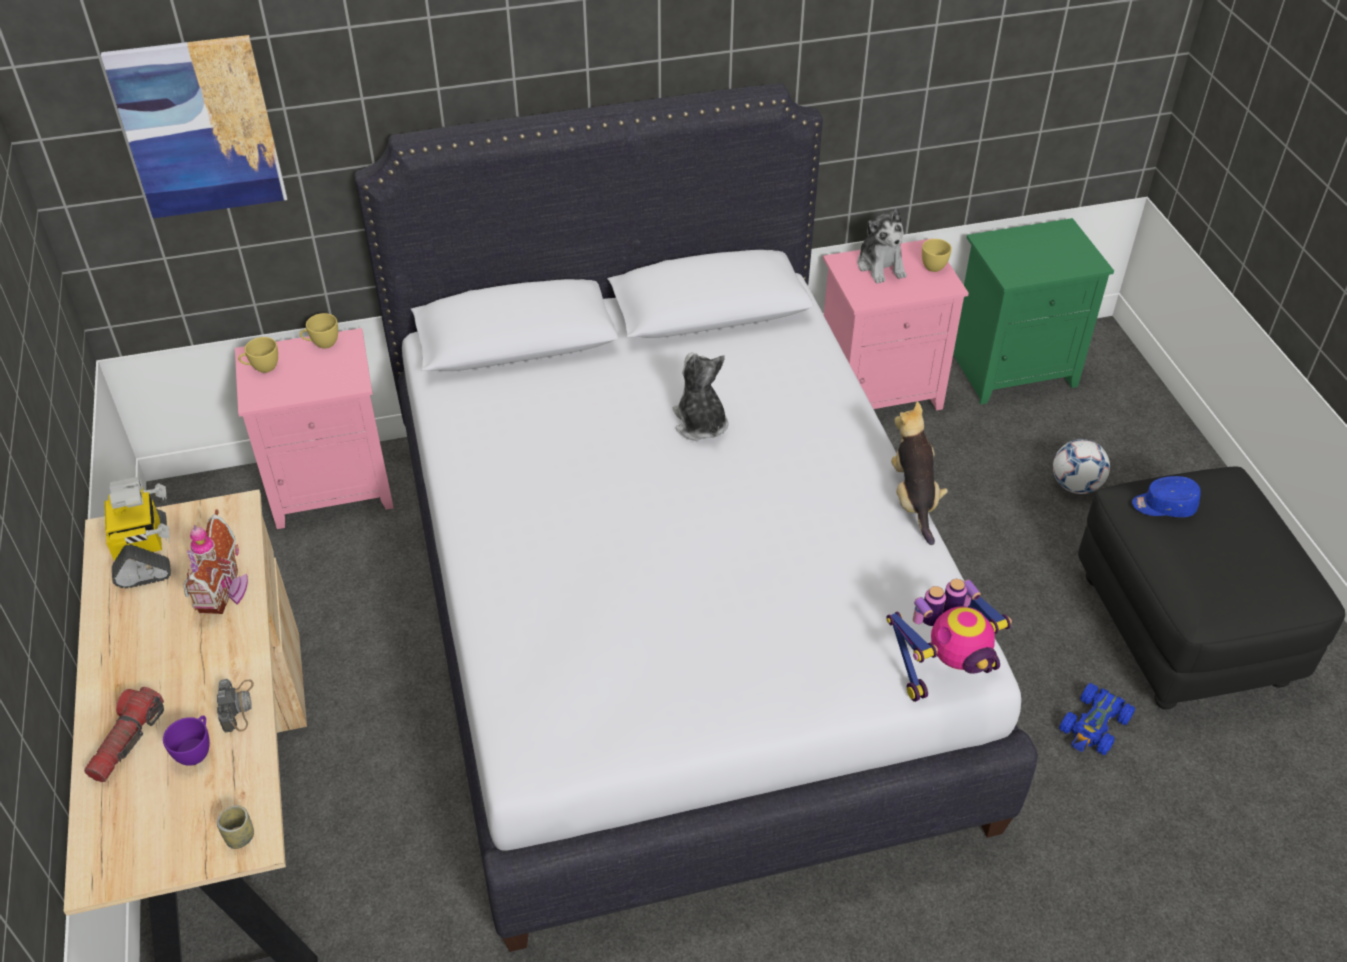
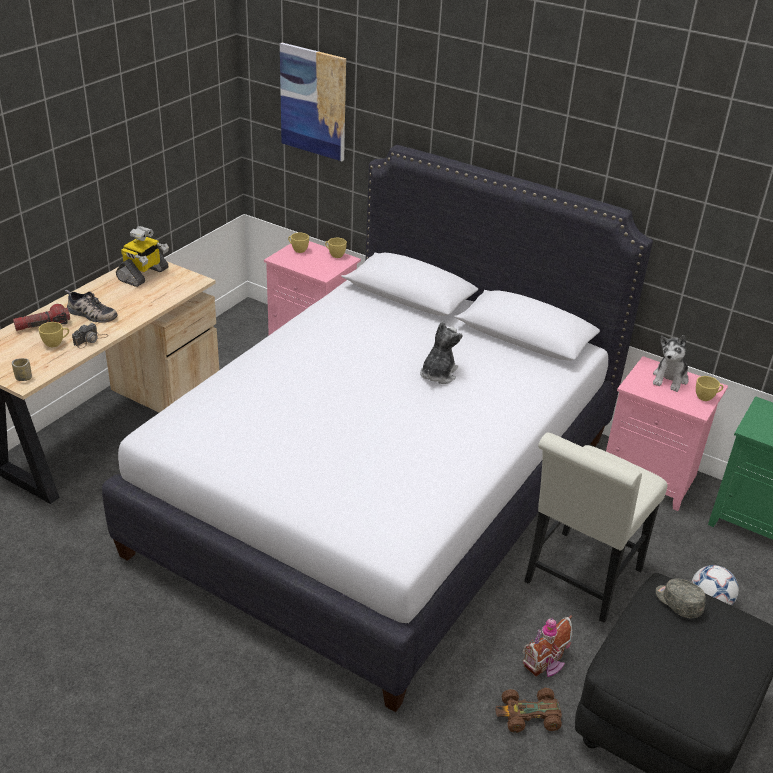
camera: 45 degrees right, 10 degrees down
(171, 670) = (90, 314): none -> shoe
(196, 751) = (56, 343): purple cup -> yellow cup
(225, 591) = (148, 303): toy house -> toy house (546, 664)
(913, 499) = (493, 472): plush toy -> none
(945, 671) = (380, 545): toy robot -> none
(961, 553) = (579, 580): none -> white chair
(1094, 725) = (528, 715): blue toy car -> brown toy car
(1163, 506) = (678, 603): blue cap -> grey cap

